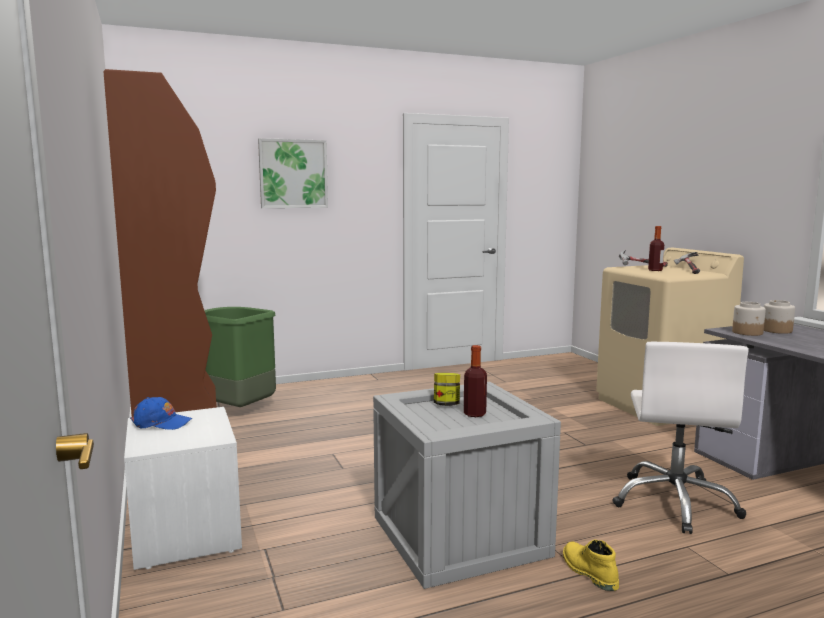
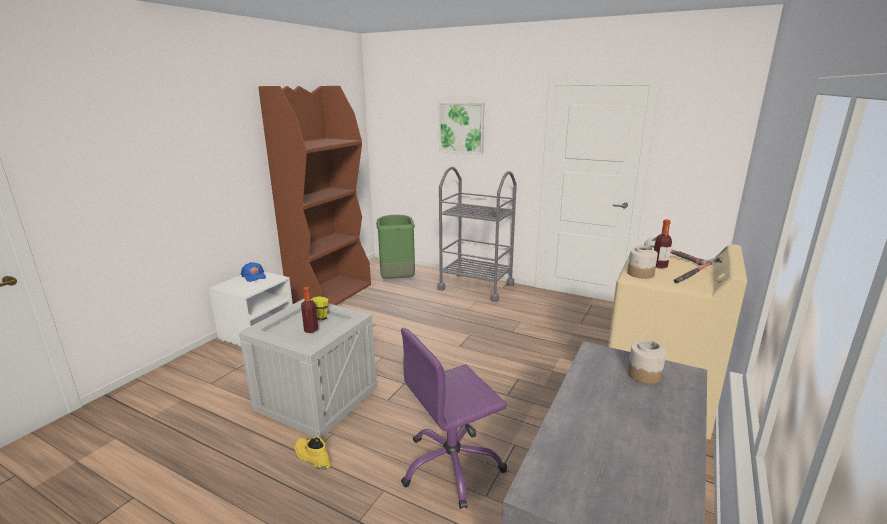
camera: 50 degrees right, 10 degrees up
(350, 387) = (476, 287): none -> grey cart
(588, 572) = (311, 457): yellow boot -> yellow boot turned 75 degrees counterclockwise
(675, 502) = (452, 466): white office chair -> purple office chair
(747, 332) = (602, 362): jar -> jar (640, 274)

